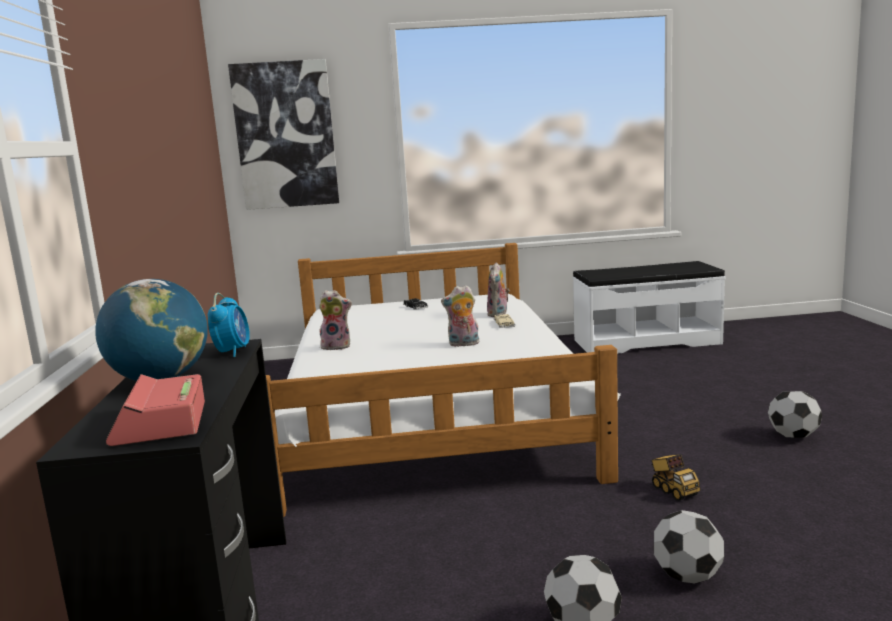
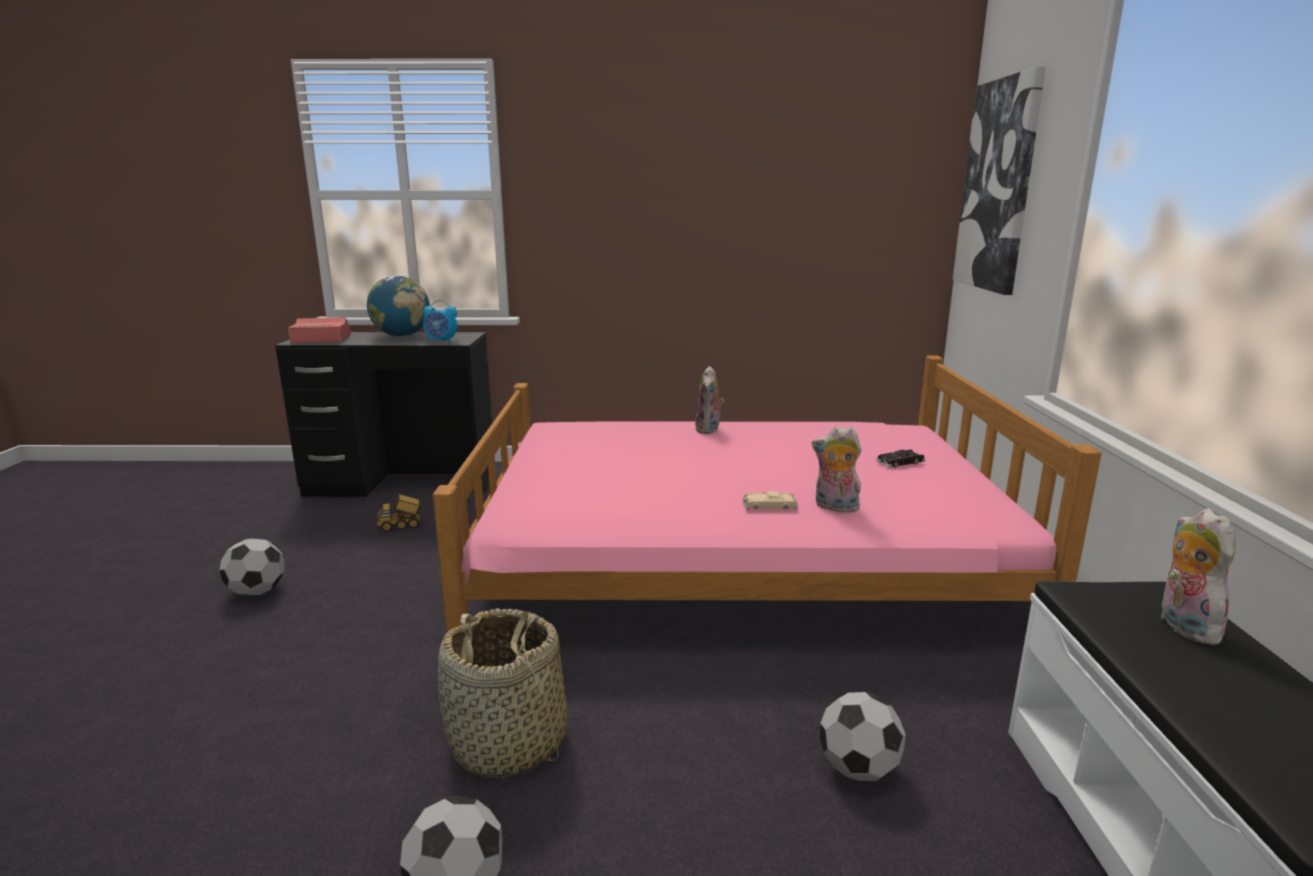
camera: 95 degrees right, 5 degrees up
(428, 410) = (732, 555): white bed -> pink bed
(463, 344) = (676, 479): plush toy -> plush toy (1182, 625)
(673, 491) = (396, 686): toy truck -> toy truck (401, 526)
(687, 576) = (251, 651): football -> football (858, 769)
(692, 444) = (509, 743): none -> basket

